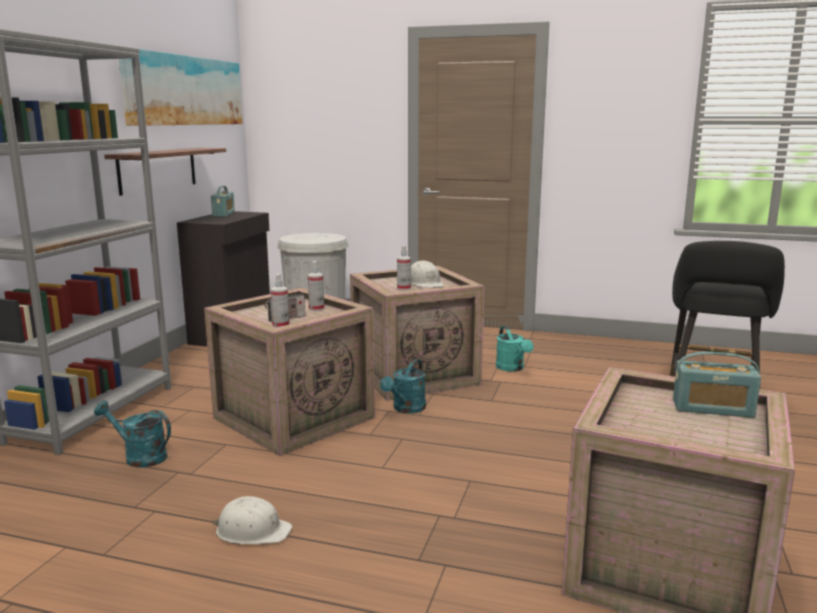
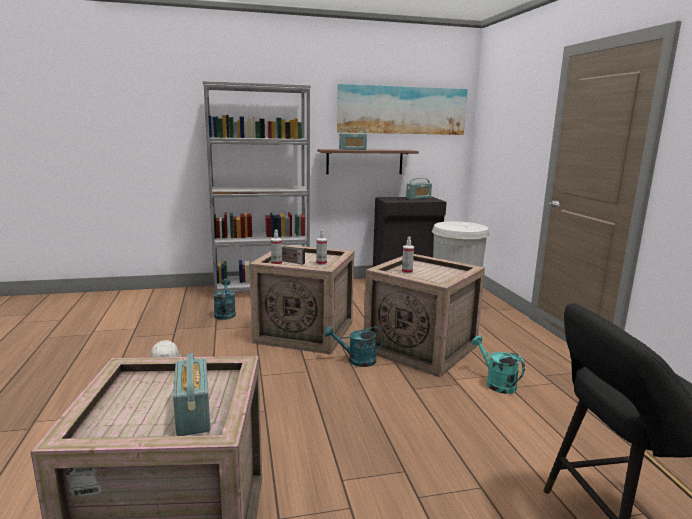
camera: 60 degrees right, 0 degrees up
(157, 151) = (352, 149): none -> radio
(424, 283) = (434, 274): white hard hat -> none
(512, 368) = (496, 383): turquoise watering can -> turquoise watering can turned 105 degrees clockwise

